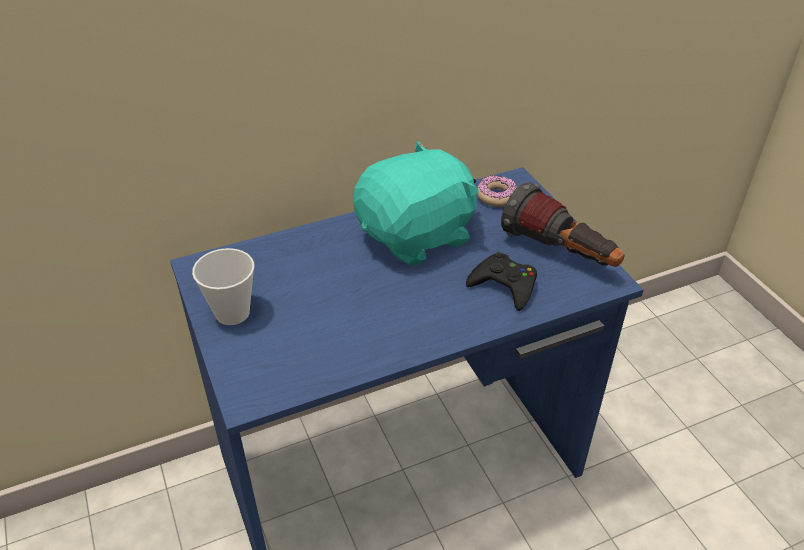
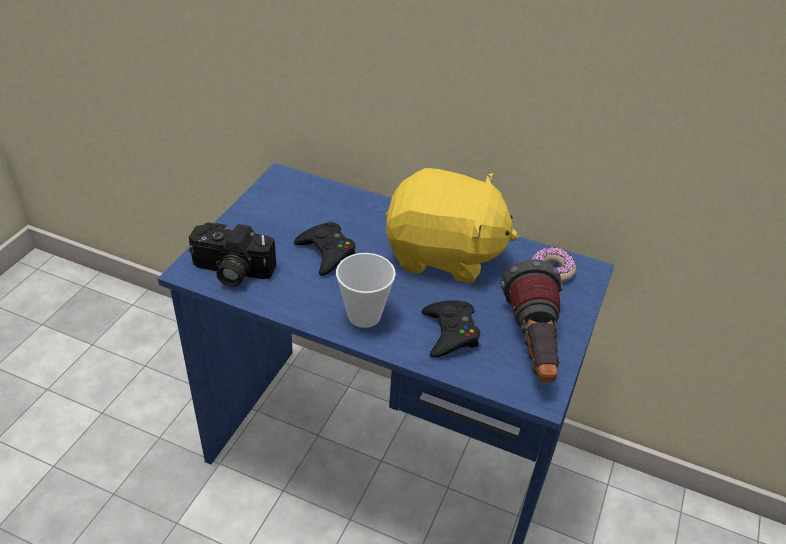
camera: 45 degrees right, 0 degrees up
(232, 313) = (257, 217): cup -> cup (364, 316)
(283, 371) = (231, 271): none -> camera
(334, 297) = (326, 253): none -> black game controller
(417, 236) = (443, 255): turquoise plush toy -> yellow plush toy

